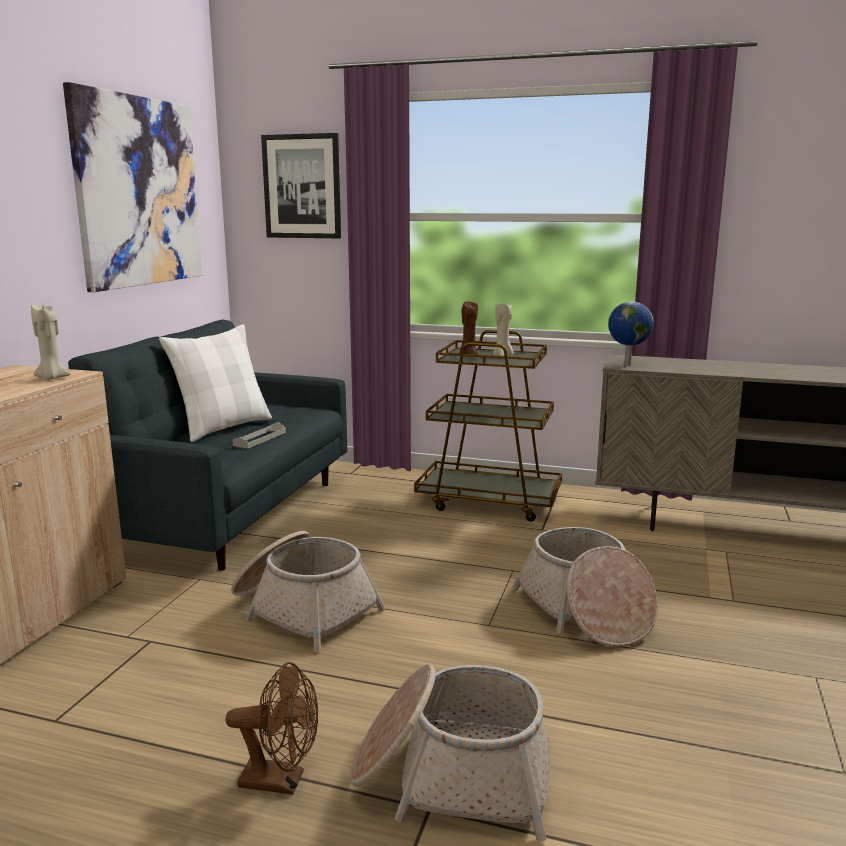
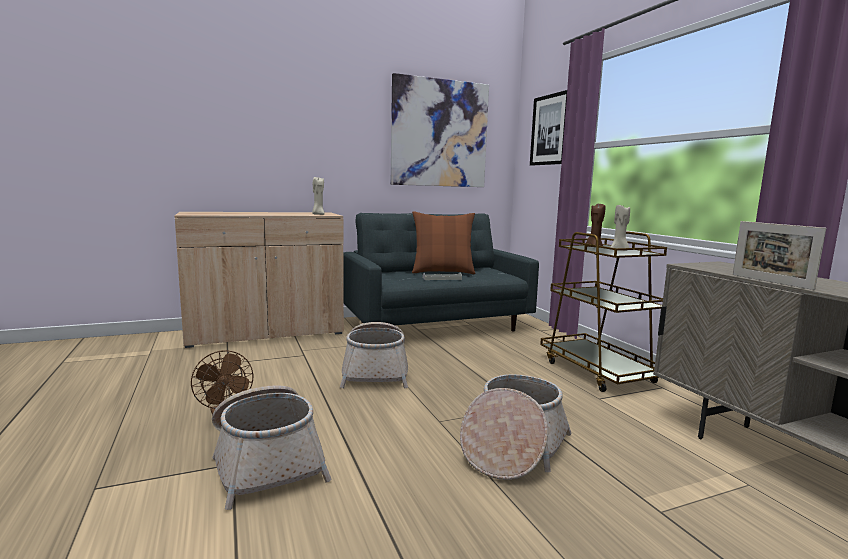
camera: 50 degrees right, 5 degrees down
(223, 427) = (442, 272): white pillow -> brown pillow
(626, 365) = (700, 266): globe -> none
(713, 374) = (770, 281): none -> picture frame

